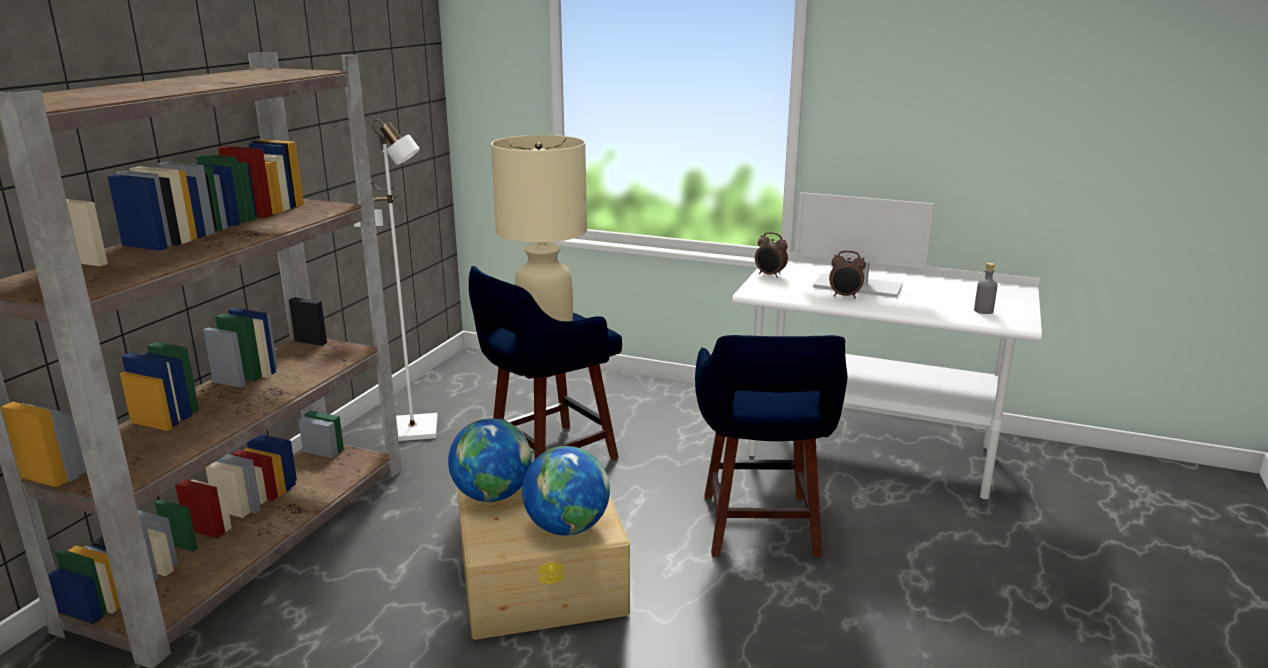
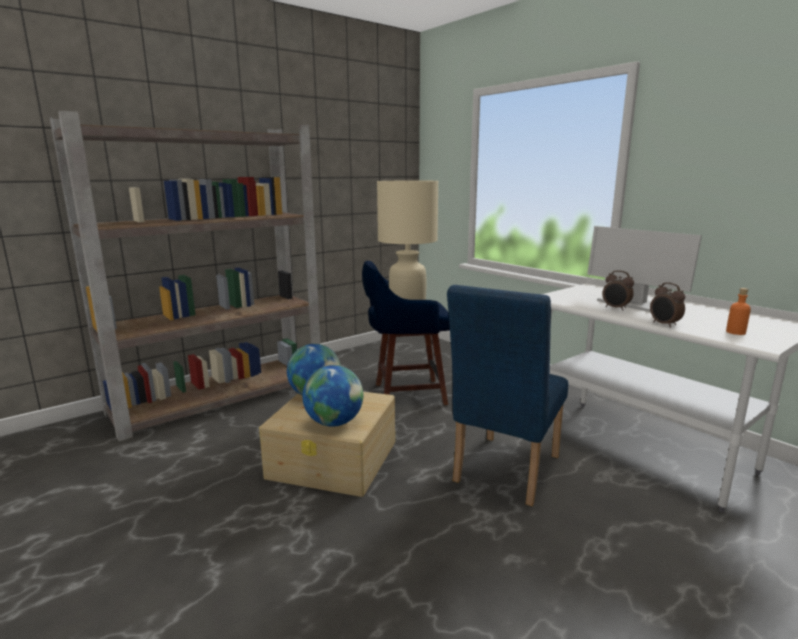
camera: 30 degrees right, 5 degrees down
(412, 429) = (349, 364): white floor lamp -> none
(760, 529) = (503, 472): blue stool -> blue chair
(770, 275) = (573, 291): alarm clock -> alarm clock (664, 324)
(983, 311) = (735, 332): grey bottle -> orange bottle

